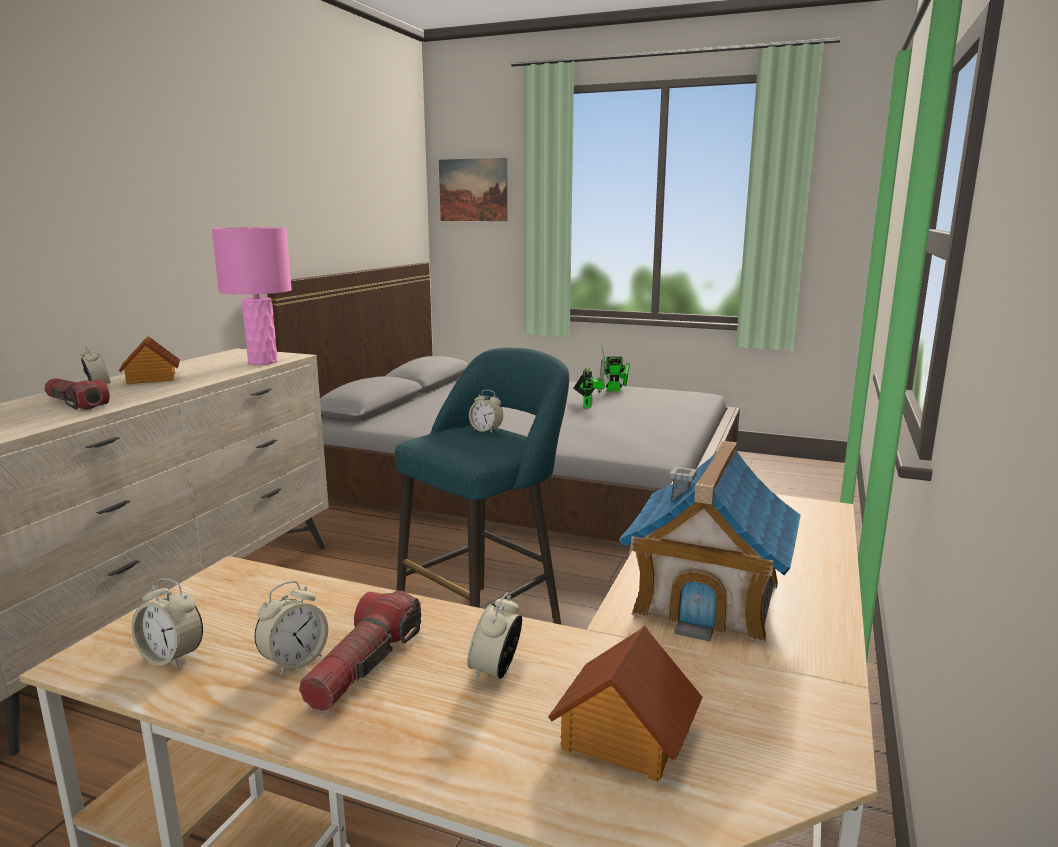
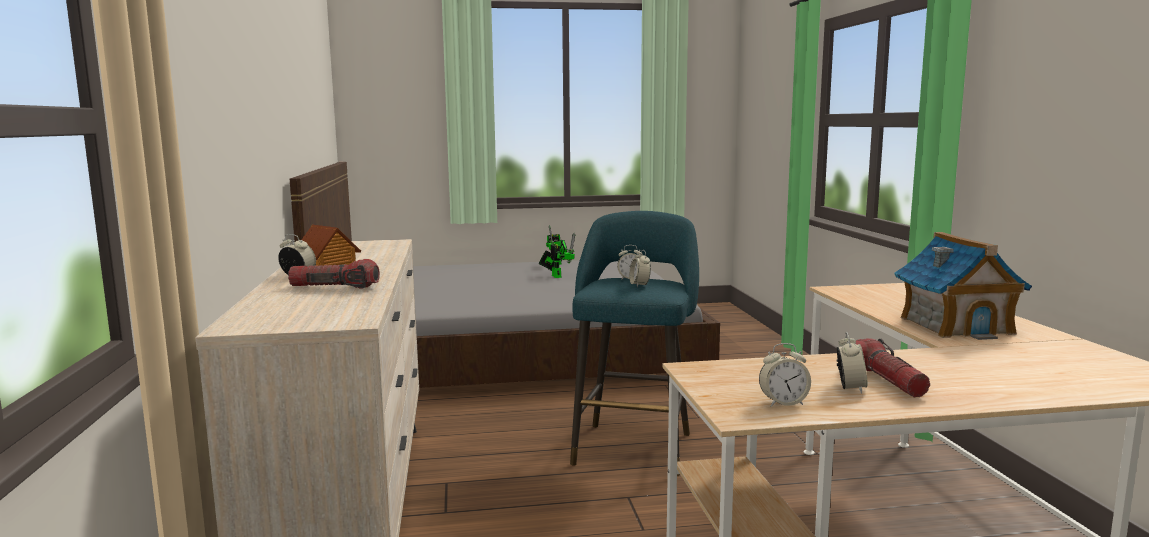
camera: 30 degrees left, 5 degrees down
(263, 362) = (385, 247): pink table lamp -> none
(473, 190) = (386, 91): picture -> none
(496, 671) = (946, 367): alarm clock -> alarm clock (639, 285)
(623, 736) = (1048, 372): toy house -> none

